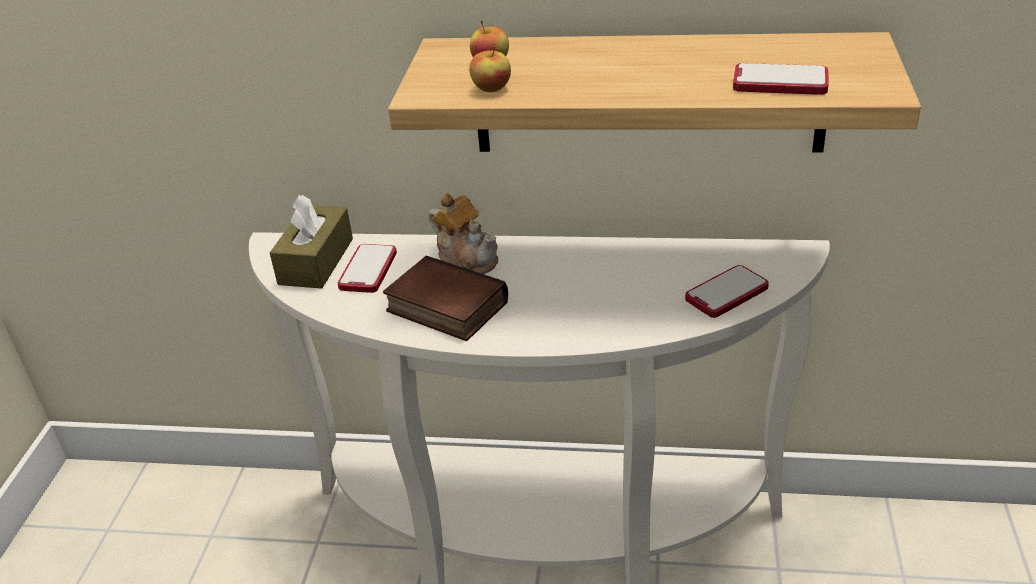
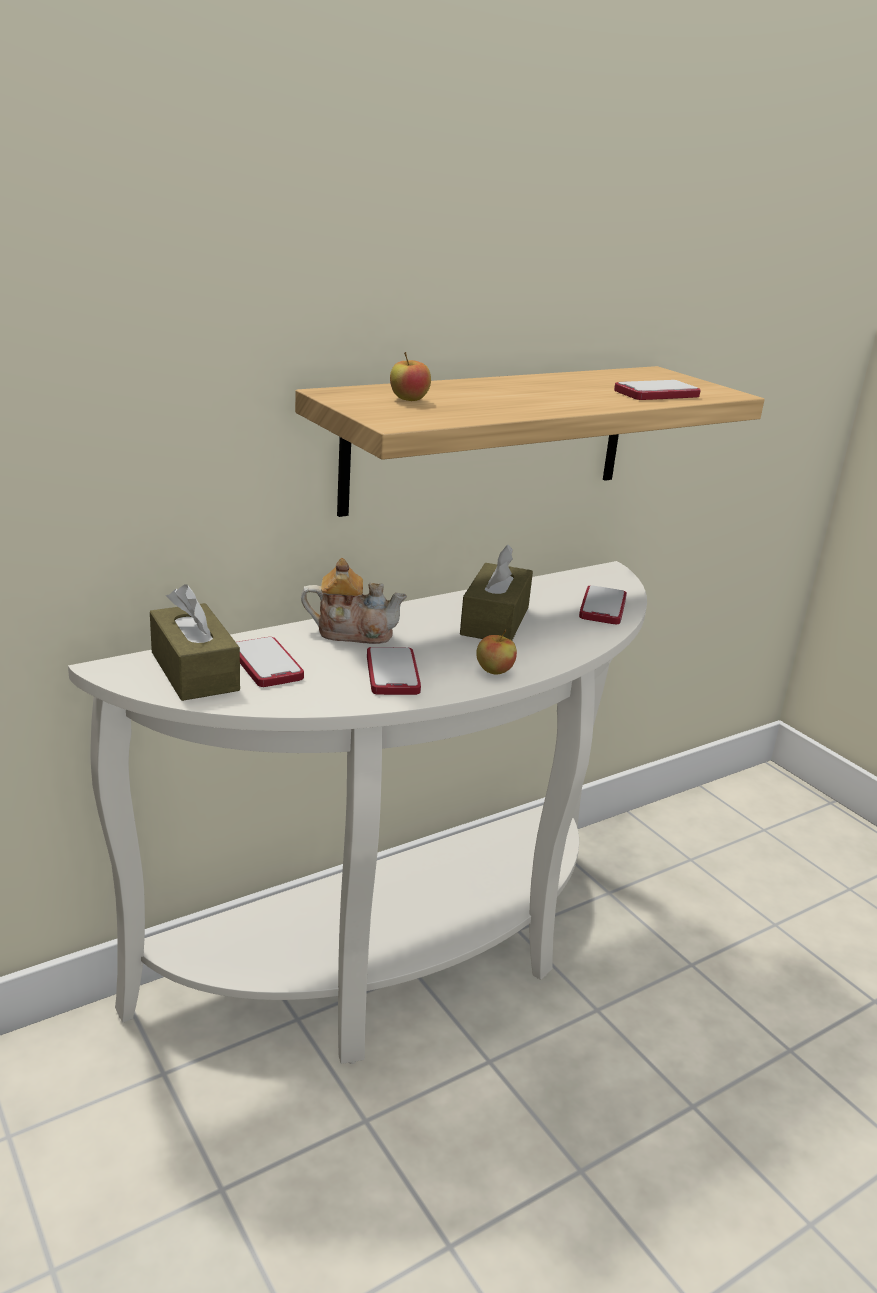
camera: 45 degrees left, 10 degrees down
(443, 308) = (392, 673): book -> phone
(492, 89) = (450, 413): apple -> apple (494, 671)
(600, 279) = (495, 620): none -> brown tissue box

